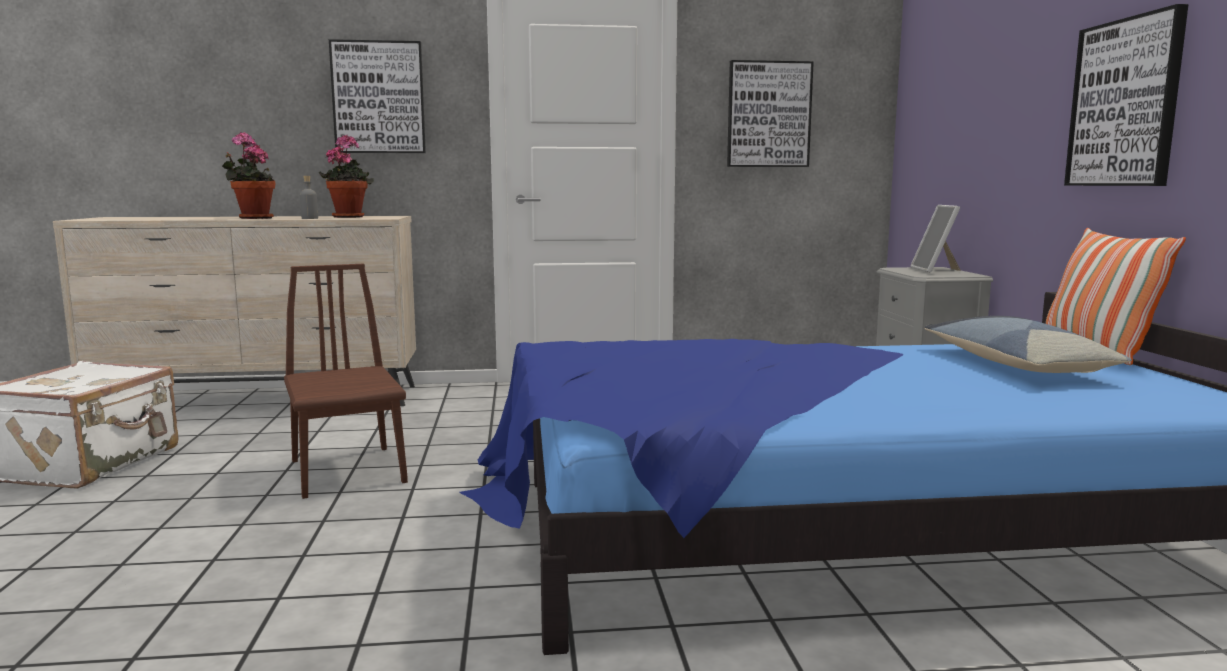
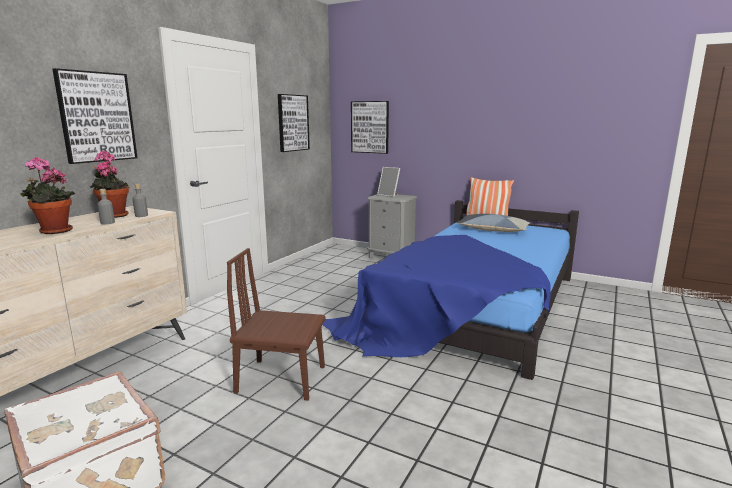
camera: 55 degrees left, 5 degrees up
(358, 218) = (141, 215): none -> grey bottle
(1125, 103) = (482, 133): picture -> picture (370, 127)

